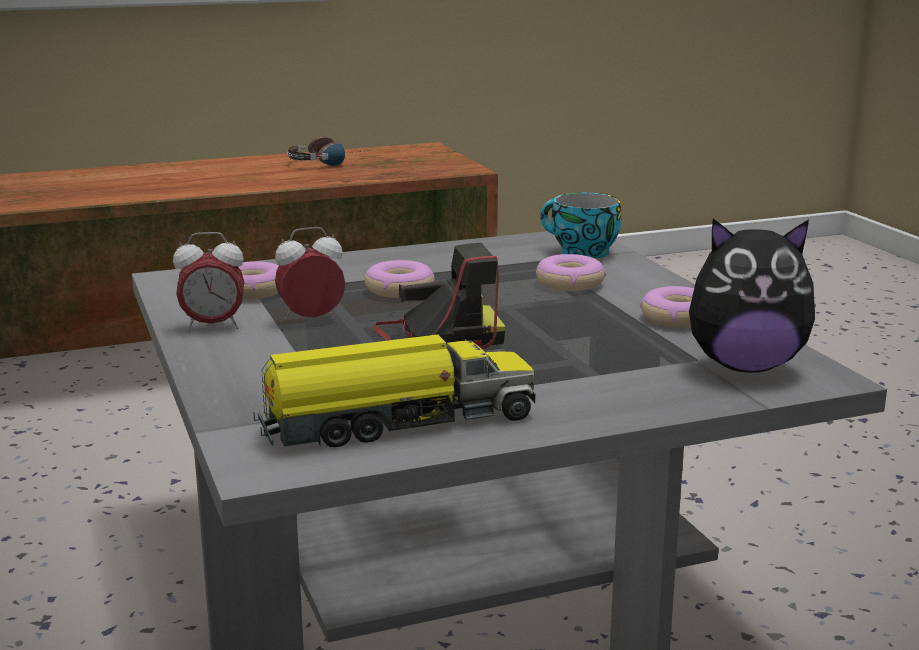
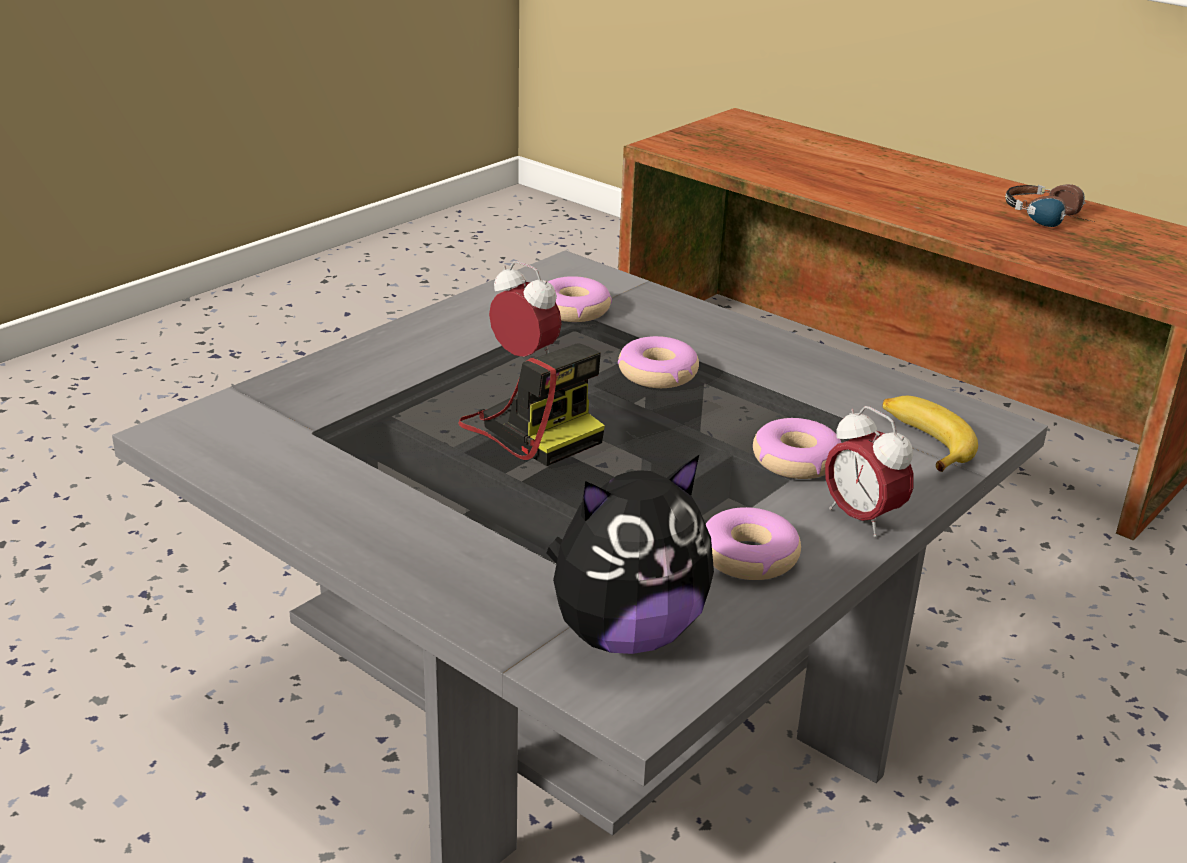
camera: 60 degrees right, 10 degrees up
(213, 326) = (465, 322): alarm clock -> alarm clock (861, 518)
(396, 422) = (305, 464): toy truck -> none
(580, 252) = (923, 442): cup -> banana
(745, 366) = (625, 634): plush toy -> plush toy turned 90 degrees counterclockwise

